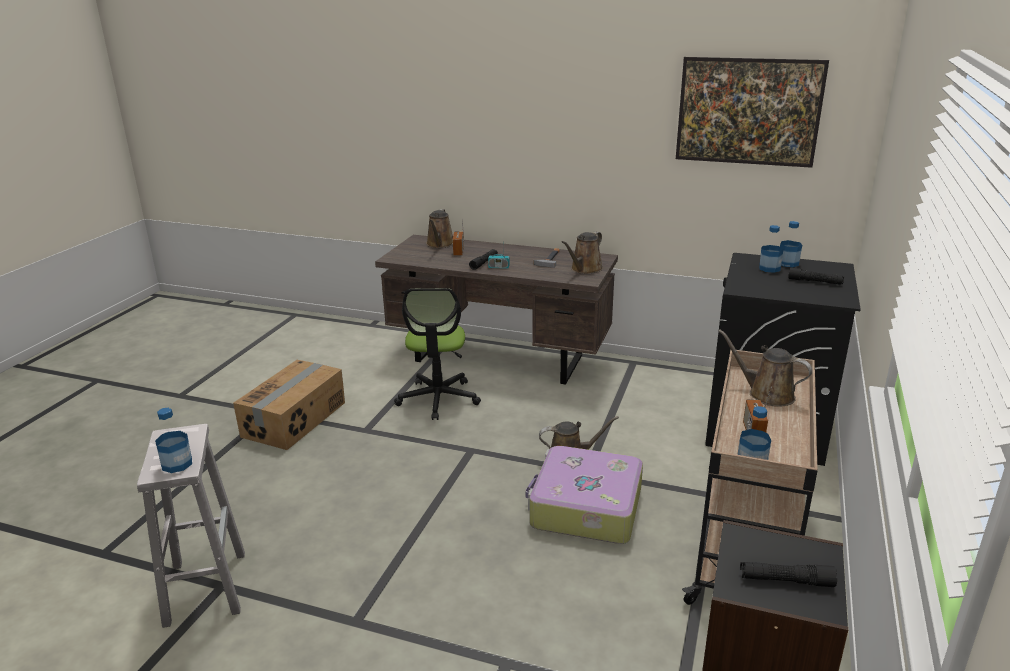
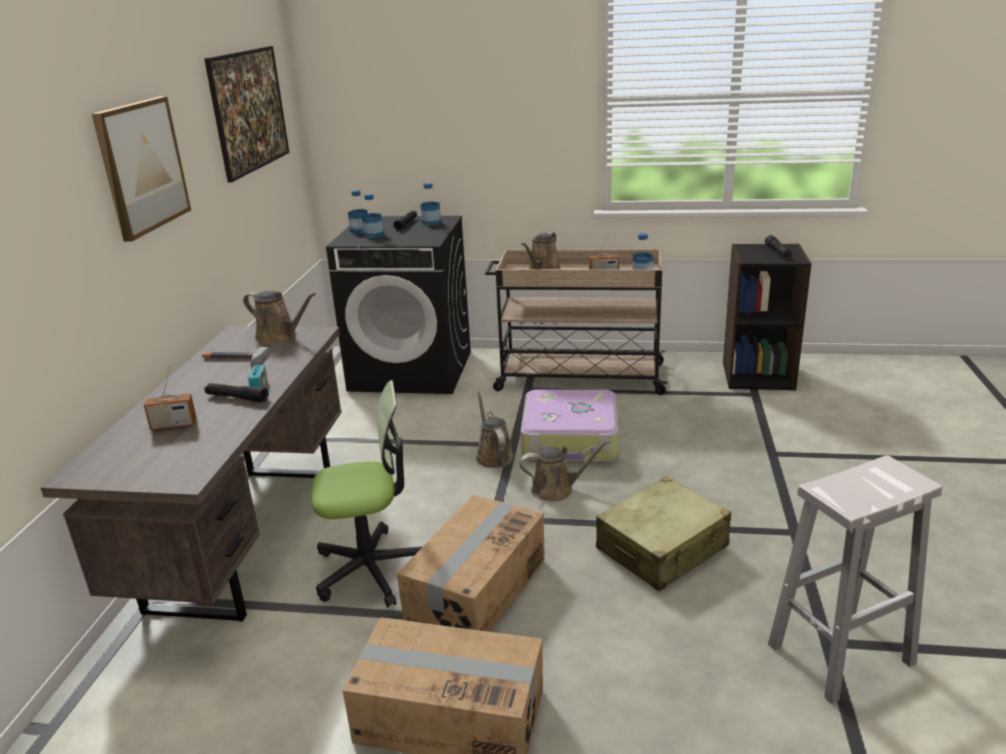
camera: 100 degrees left, 0 degrees up
(177, 464) = (886, 474): bottle -> bottle (431, 223)
(383, 528) = (662, 548): none -> beige suitcase
(392, 435) = (475, 589): none -> cardboard box
(440, 244) = (124, 448): brown watering can -> brown watering can (556, 489)
(563, 115) = (142, 166): none -> picture

